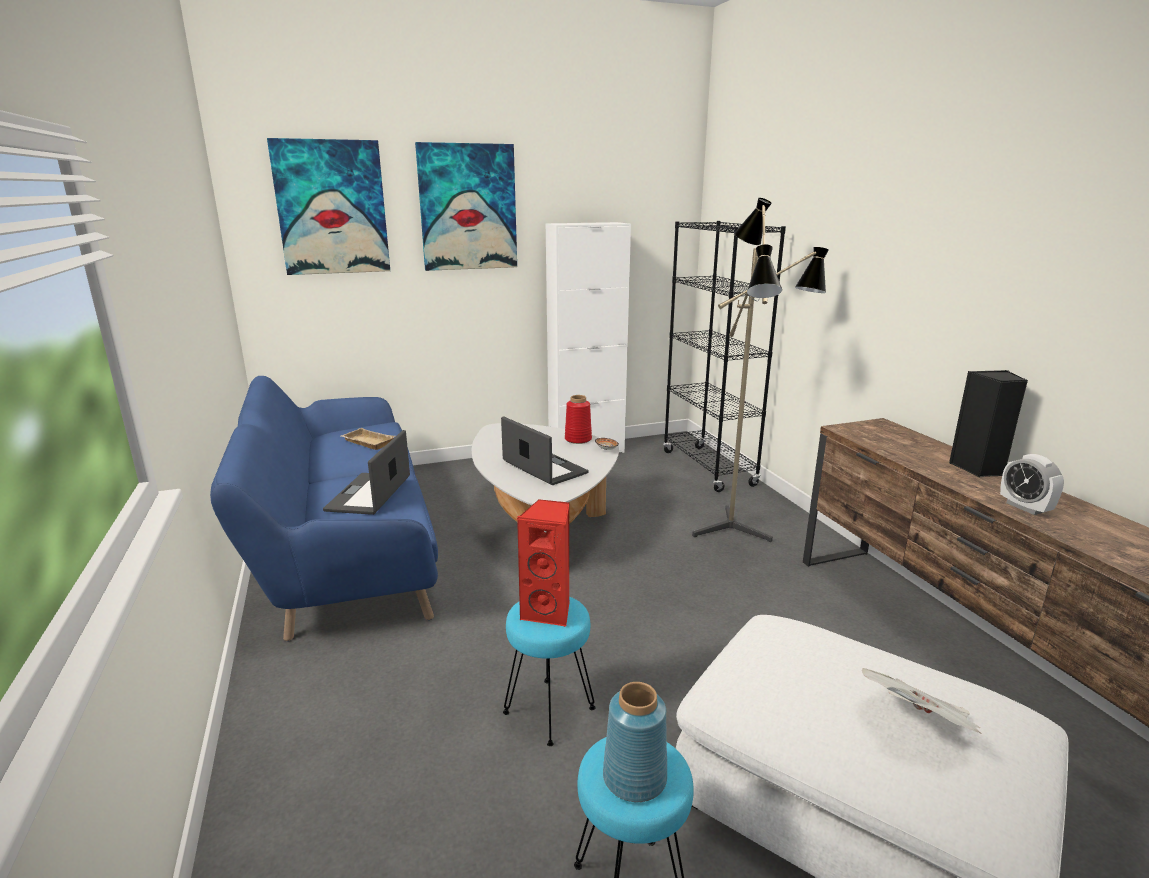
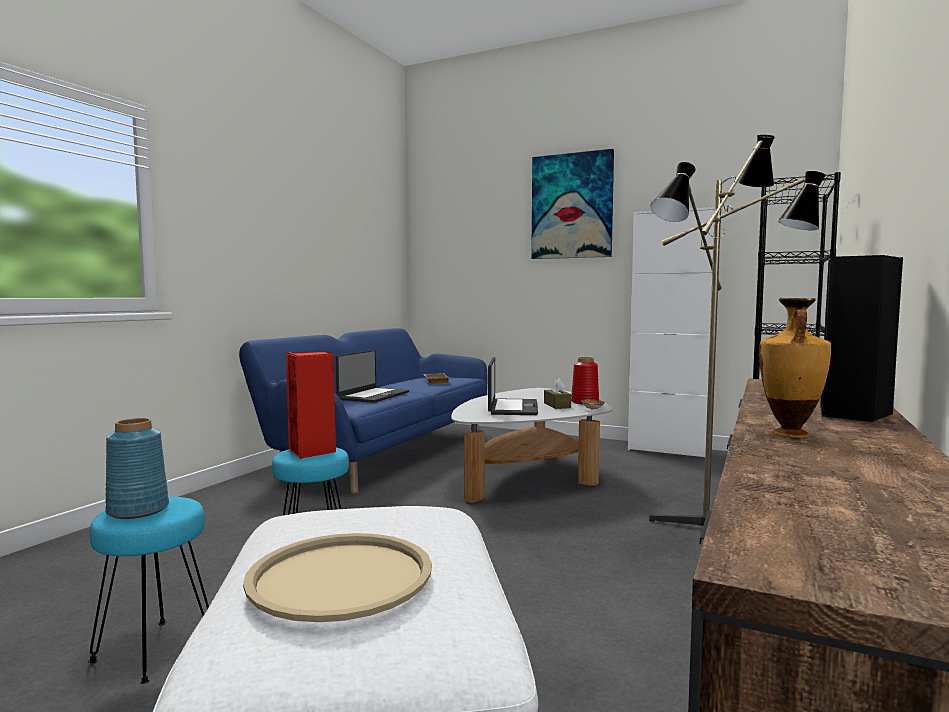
camera: 45 degrees right, 15 degrees down
(332, 208) = (471, 212): picture -> none
(370, 494) = (373, 396): laptop -> laptop turned 150 degrees clockwise
(569, 451) = (557, 405): none -> brown tissue box
(919, 723) = (340, 576): newspaper -> beige tray
(1025, 507) = (790, 434): alarm clock -> vase

